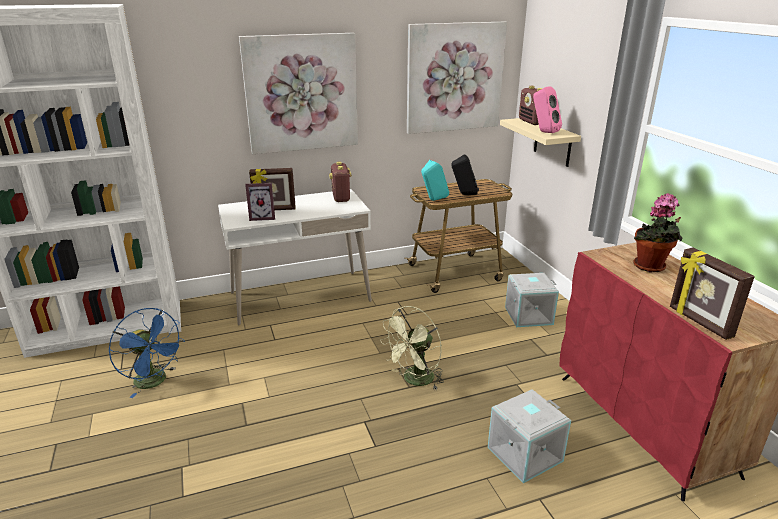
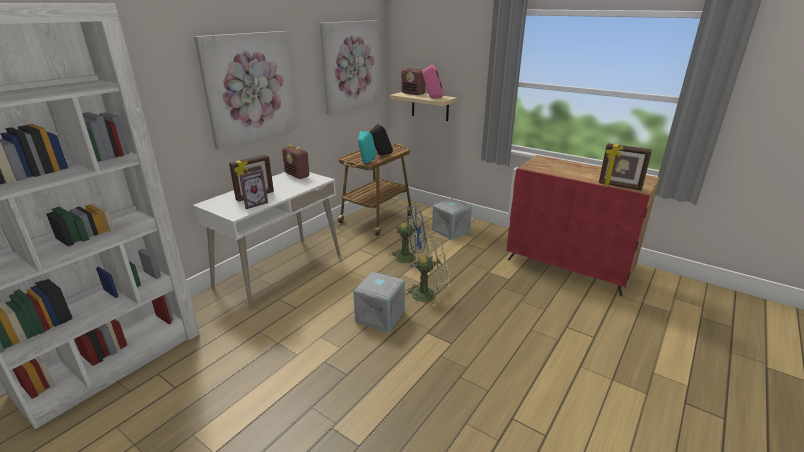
camera: 35 degrees left, 0 degrees up
(155, 382) = (226, 382): blue fan -> blue fan (410, 258)
(414, 381) = (429, 294): green fan -> green fan turned 105 degrees counterclockwise
(524, 453) = (534, 307): grey storage box -> grey storage box (379, 316)
(650, 267) = (560, 167): potted plant -> none

